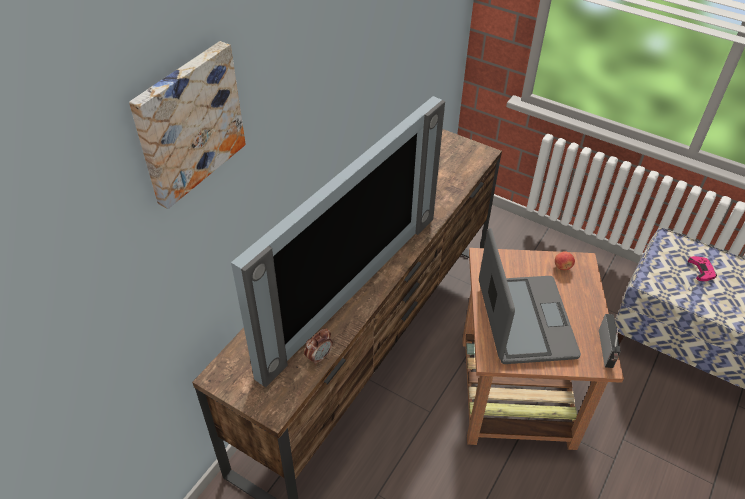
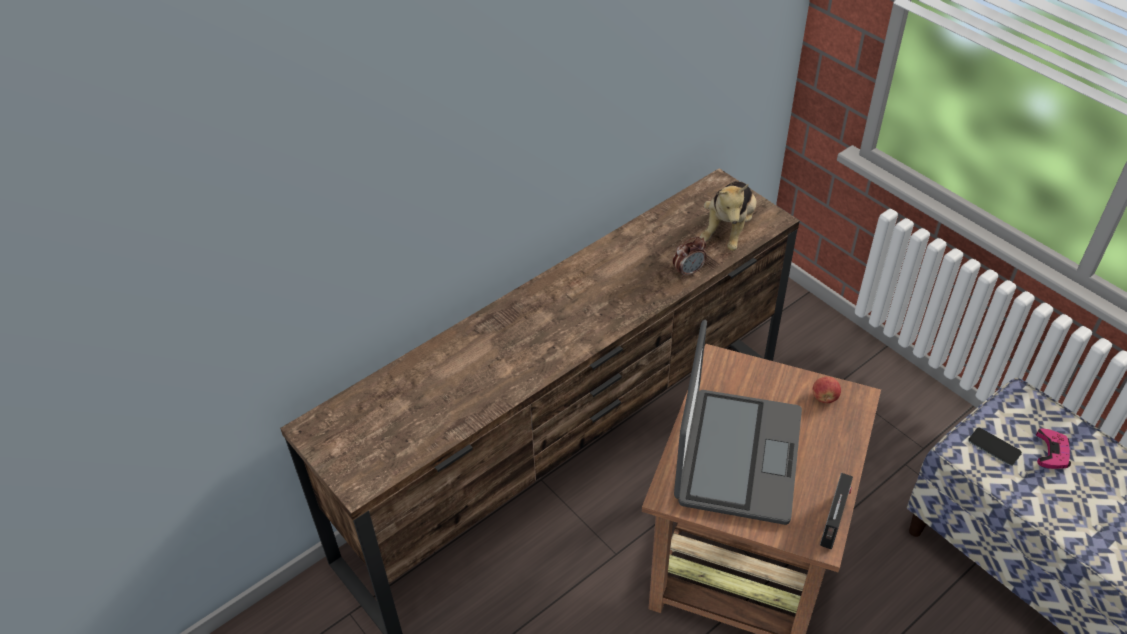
camera: 20 degrees right, 0 degrees up
(187, 123) = (285, 113): picture -> none
(319, 357) = (438, 435): alarm clock -> alarm clock (688, 272)
(344, 286) = (506, 356): television -> none
(458, 166) = (728, 230): none -> plush toy
(667, 275) = (994, 447): none -> phone

